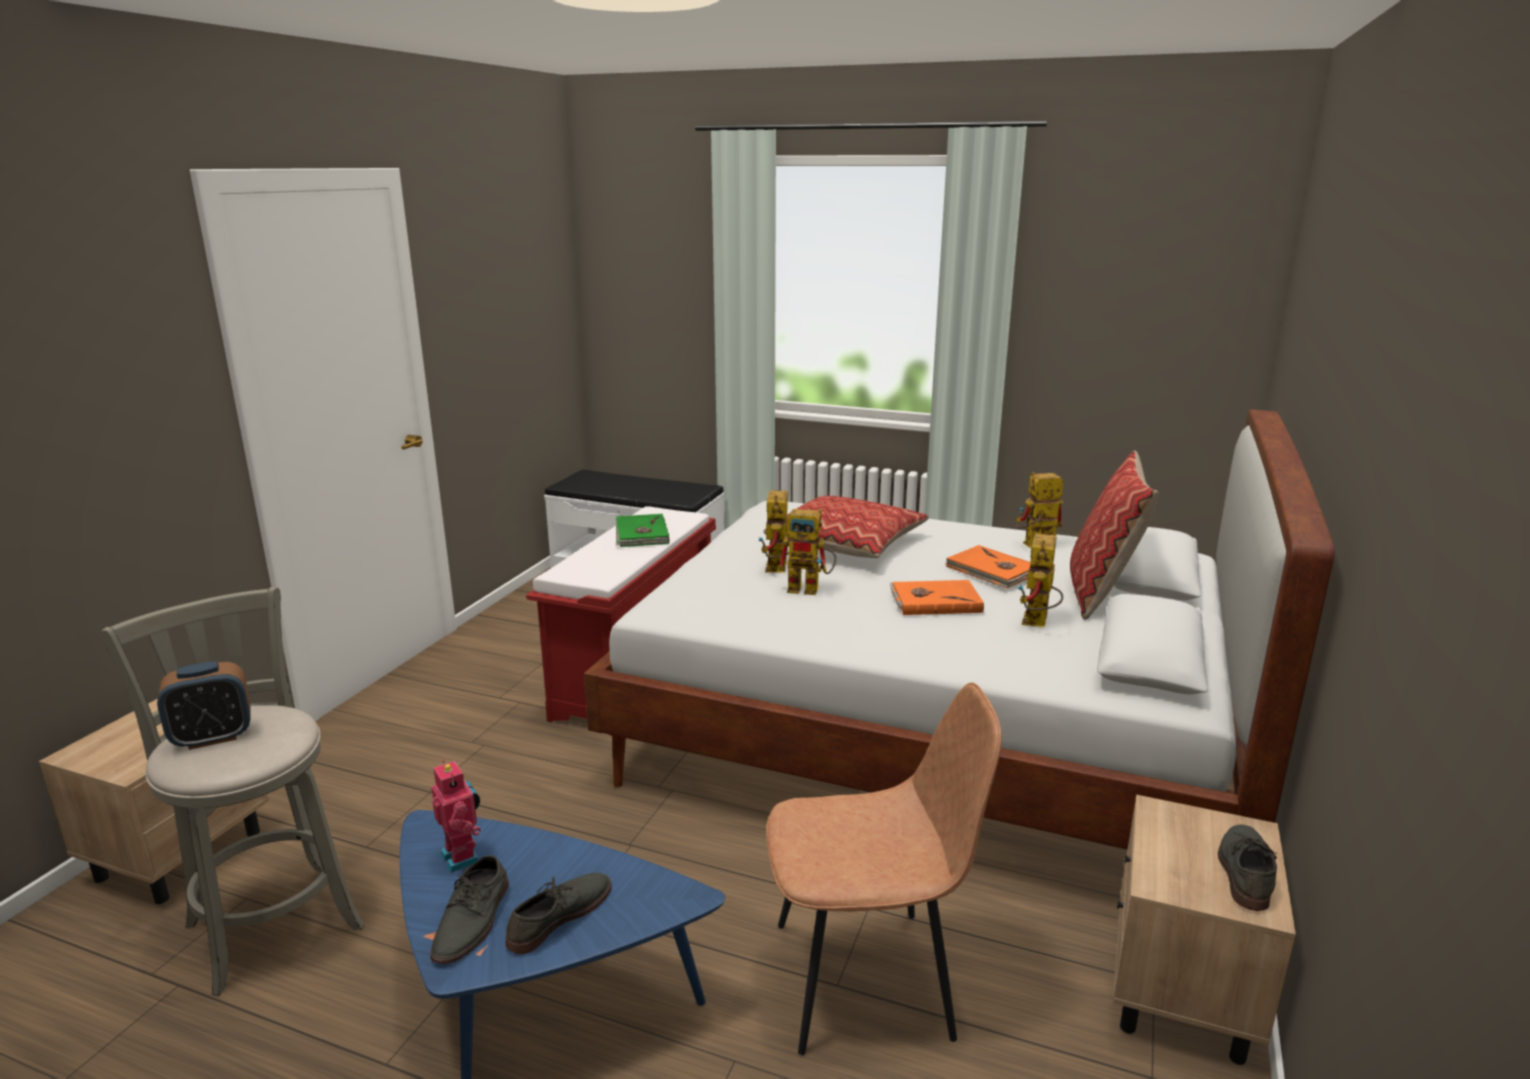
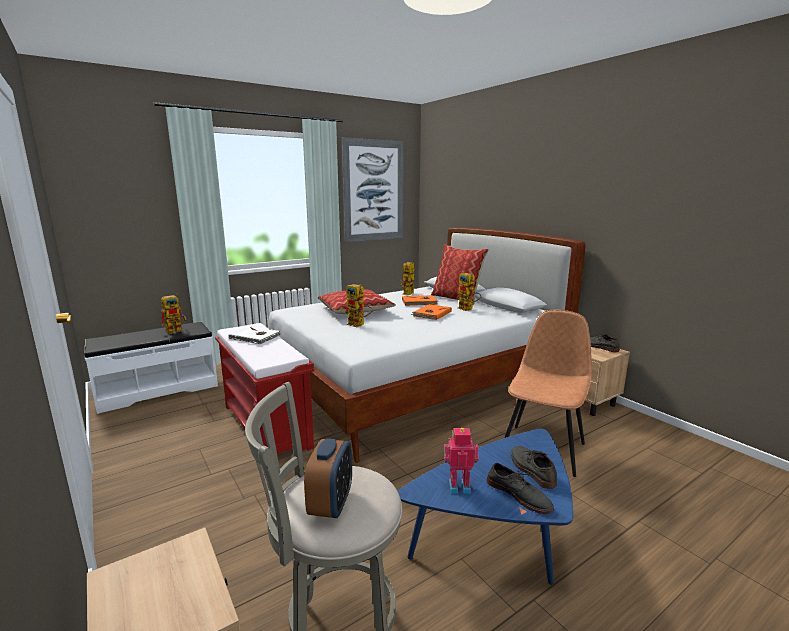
camera: 55 degrees left, 5 degrees down
(640, 534) = (254, 337): green book -> white book
(810, 589) = (387, 325): toy robot -> toy robot (177, 330)
(1130, 284) = (374, 191): none -> picture

